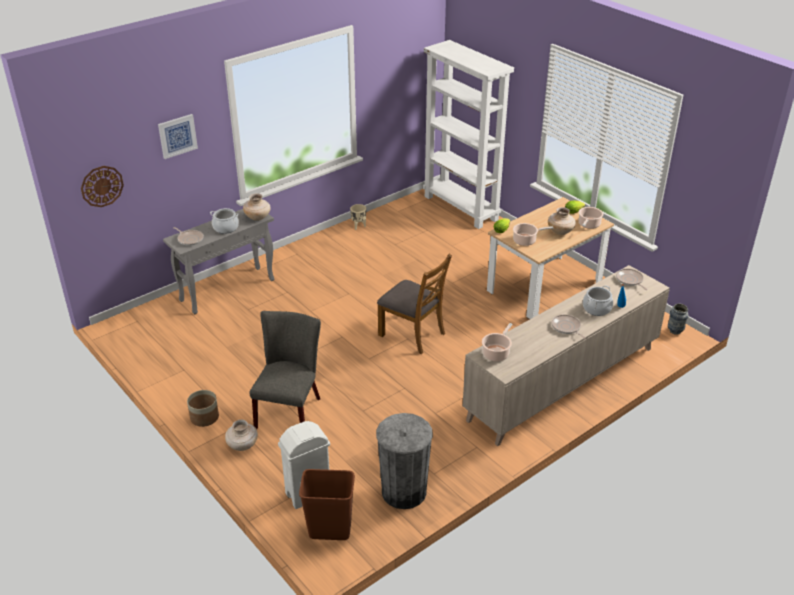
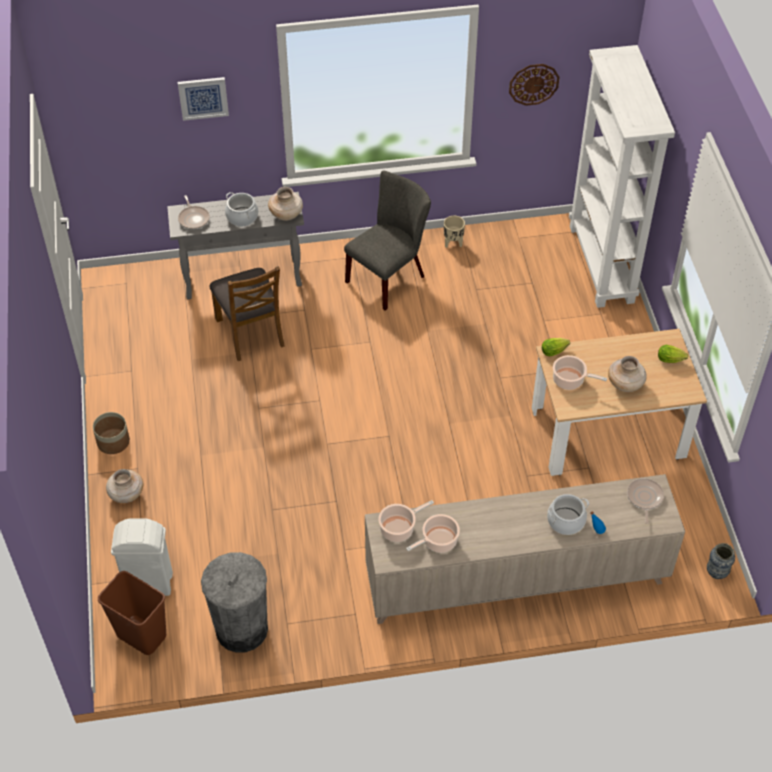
camera: 30 degrees right, 15 degrees up
(102, 186) = (100, 134): wall clock -> wall clock (533, 84)
(290, 410) = (201, 473): grey chair -> grey chair (389, 277)
(412, 334) = (399, 432): brown chair -> brown chair (251, 332)
(566, 327) = (507, 531): frying pan -> none
(588, 225) = (671, 389): cooking pot -> cooking pot (438, 542)

